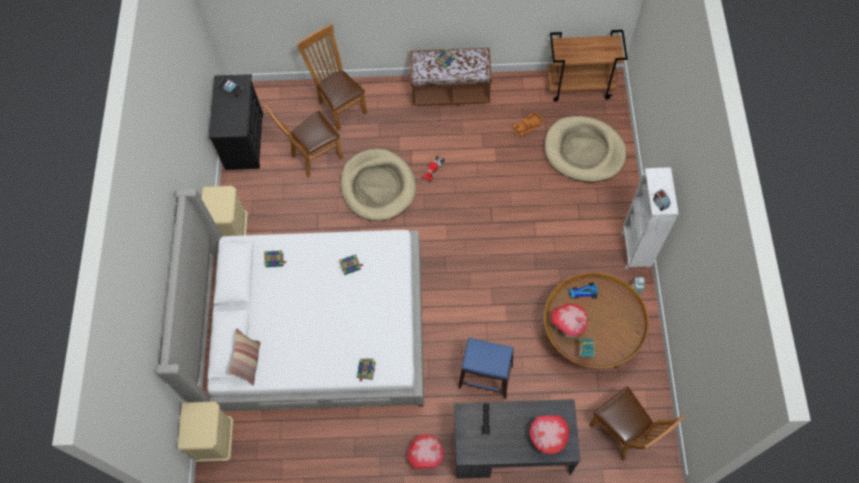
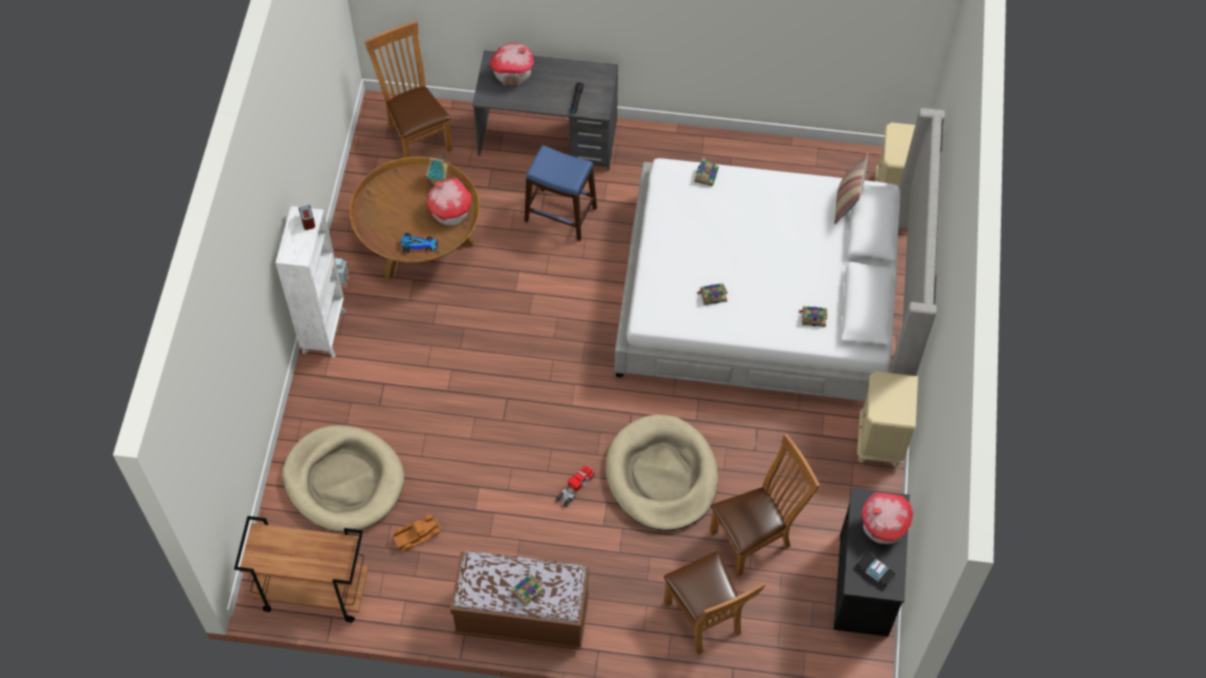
camera: 175 degrees left, 5 degrees down
(426, 456) = (647, 146): toy house -> toy house (883, 527)

